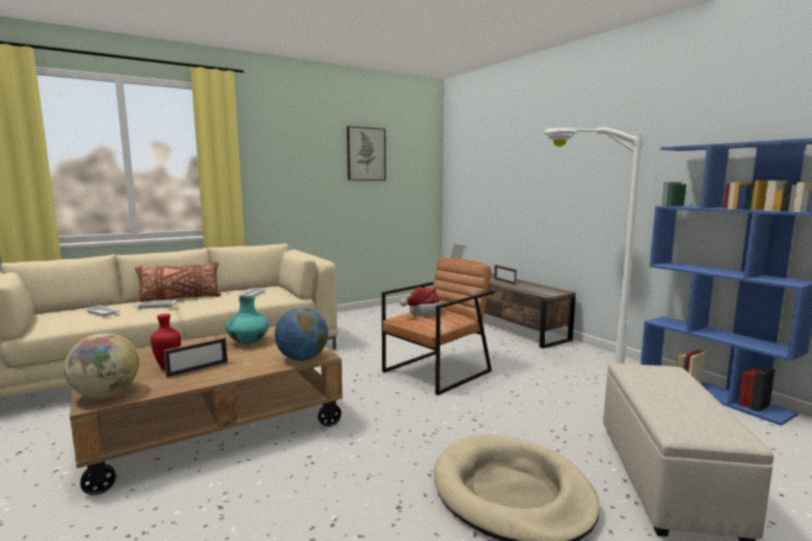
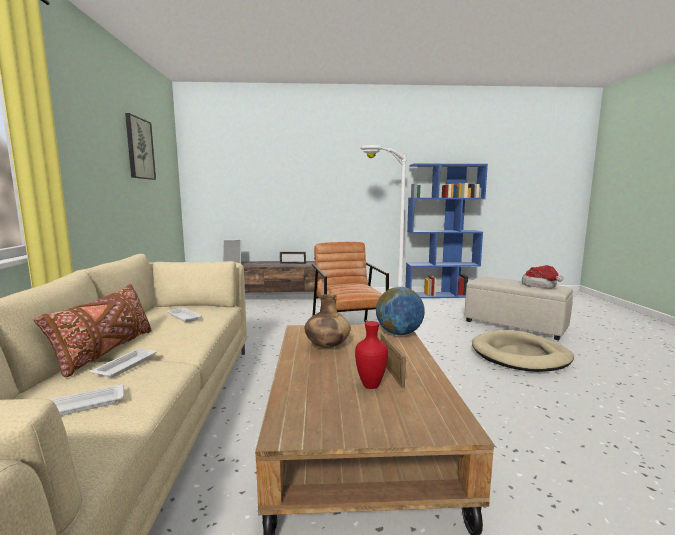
camera: 60 degrees left, 0 degrees up
(106, 394) = (436, 422): globe -> none
(248, 342) = (327, 346): turquoise vase -> brown vase
(423, 312) = (342, 287): hat -> hat (541, 286)

